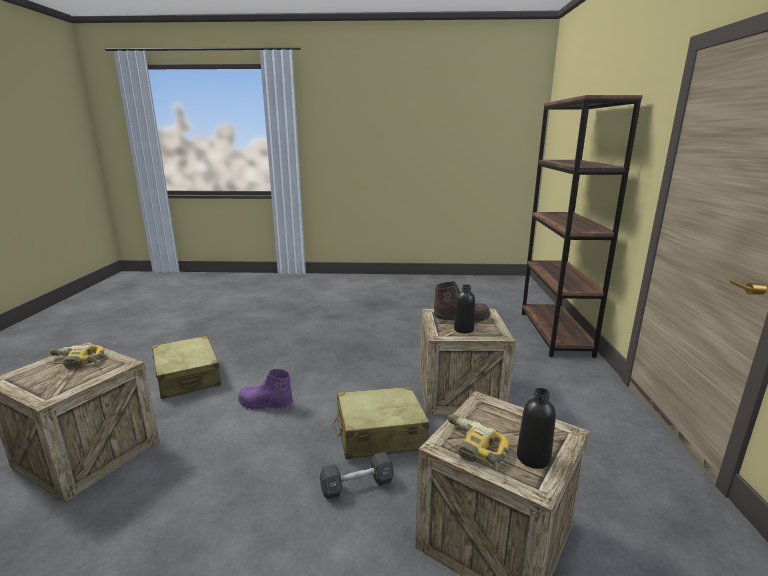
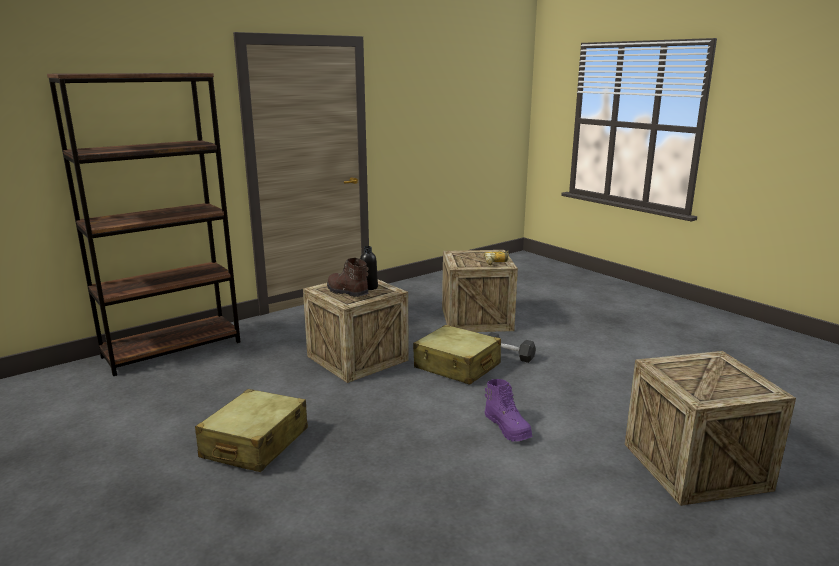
camera: 130 degrees left, 0 degrees up
(75, 362) = (704, 384): power drill -> none
(188, 377) = (562, 513): beige suitcase -> beige suitcase (255, 444)
(533, 458) = (481, 254): black bottle -> none

